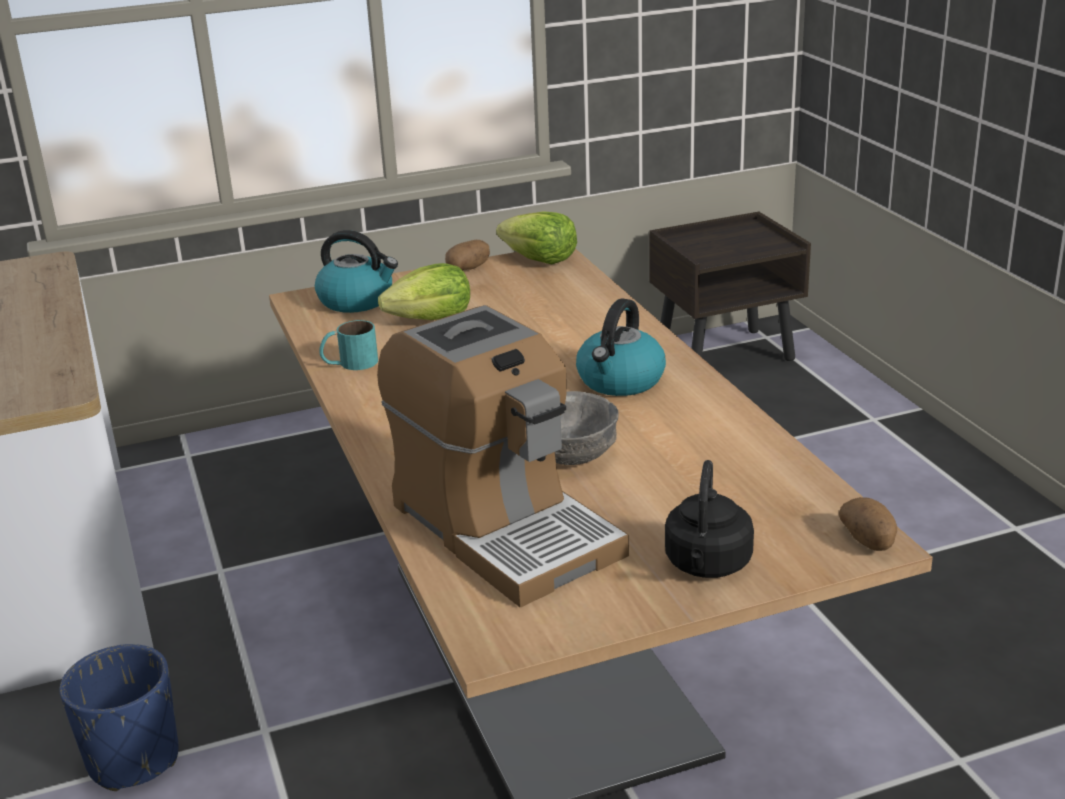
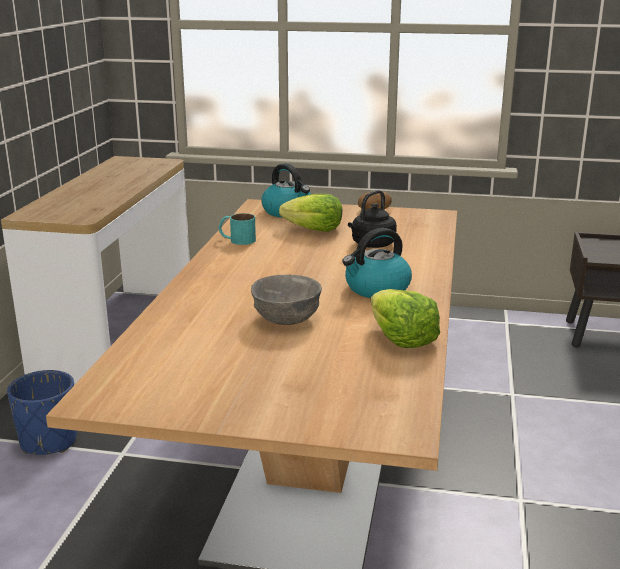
camera: 30 degrees right, 5 degrees down
(503, 528) = (188, 344): coffee machine -> none
(540, 259) = (424, 215): lettuce -> lettuce (401, 339)
(707, 565) = (274, 406): black kettle -> black kettle (371, 245)
(869, 541) = (404, 431): potato -> none

